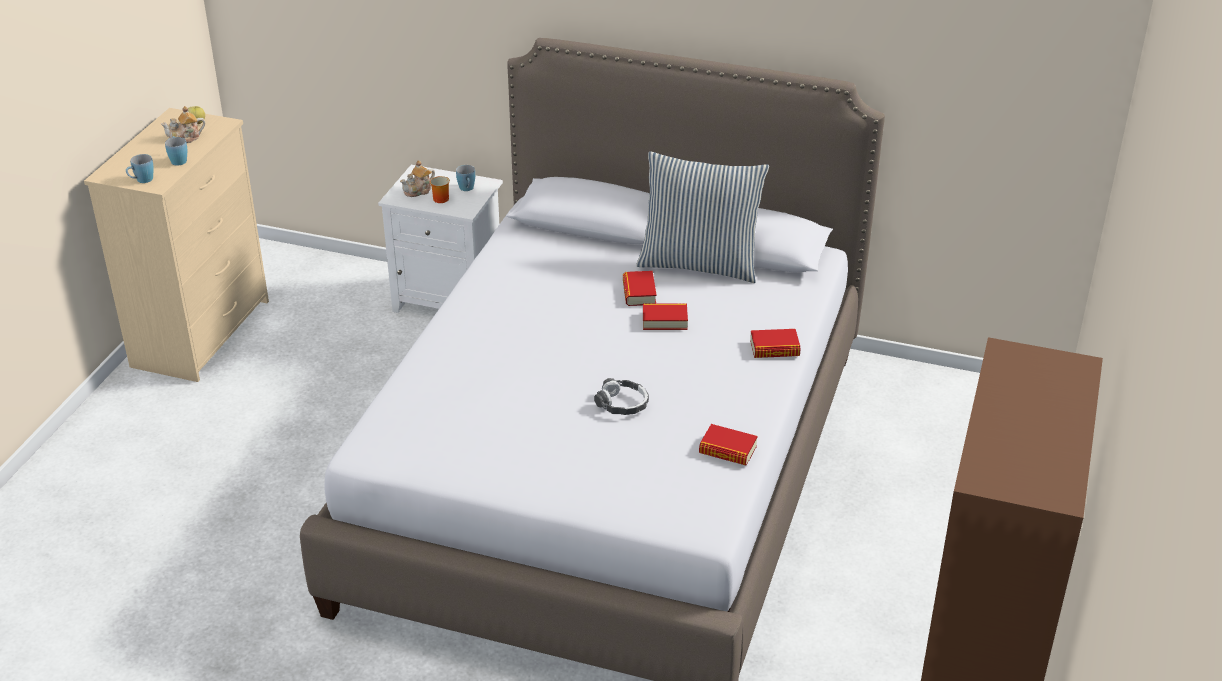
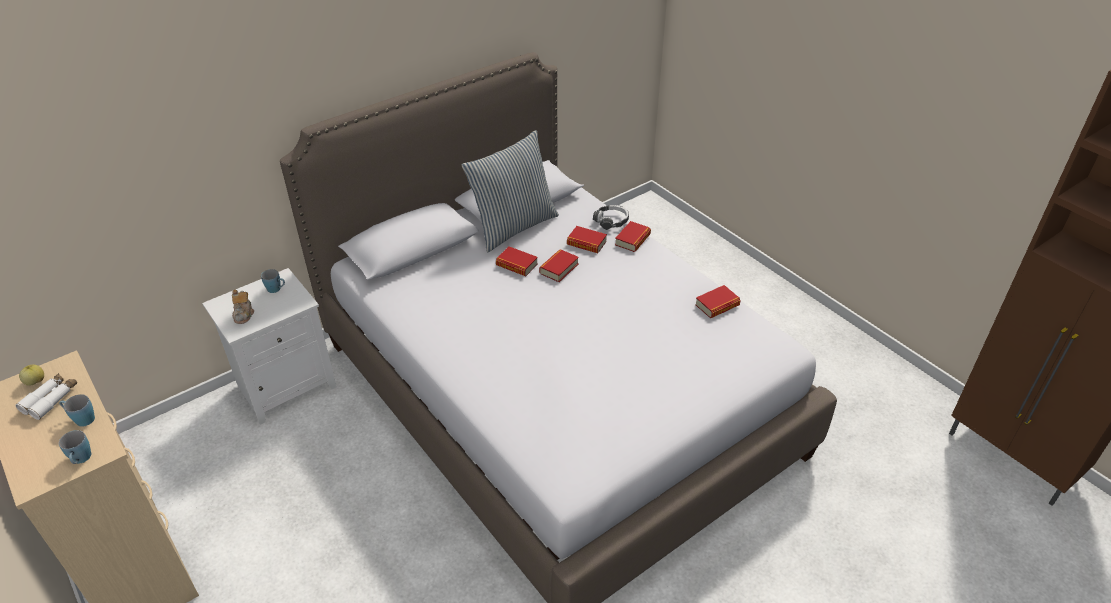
camera: 55 degrees left, 5 degrees up
(185, 138) = (51, 399): teapot -> white binoculars
(441, 198) = (269, 307): mug -> none
(622, 404) = (630, 328): headphones -> headphones (611, 221)
(729, 320) = (586, 243): none -> book

